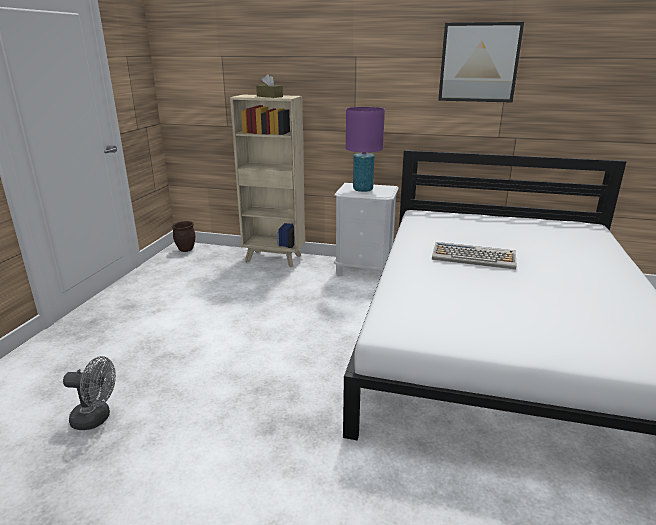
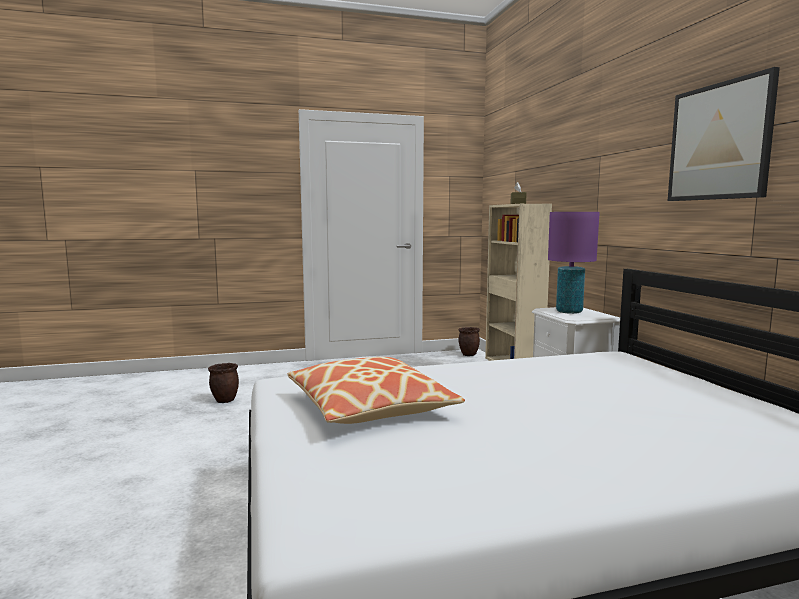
camera: 60 degrees right, 15 degrees down
(97, 418) = (225, 400): grey fan -> brown planter
(474, 257) = (513, 388): keyboard -> none
(482, 309) = (370, 407): none -> pillow

